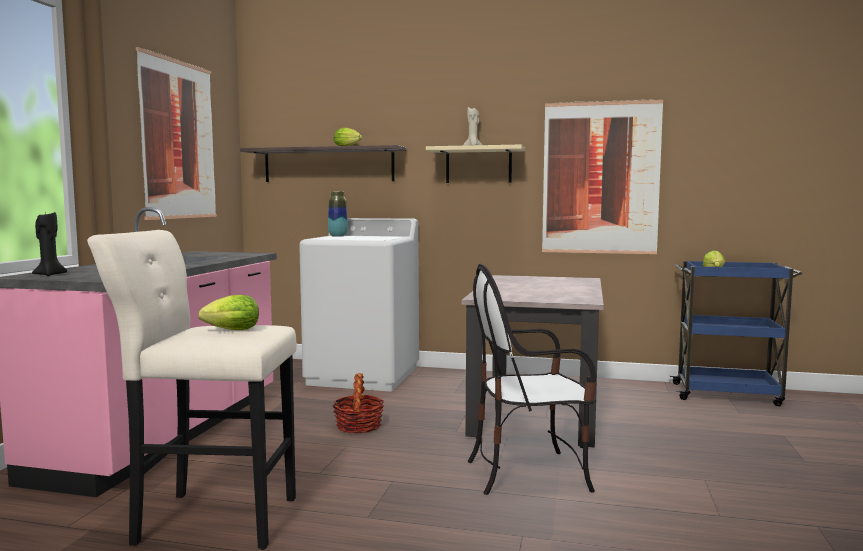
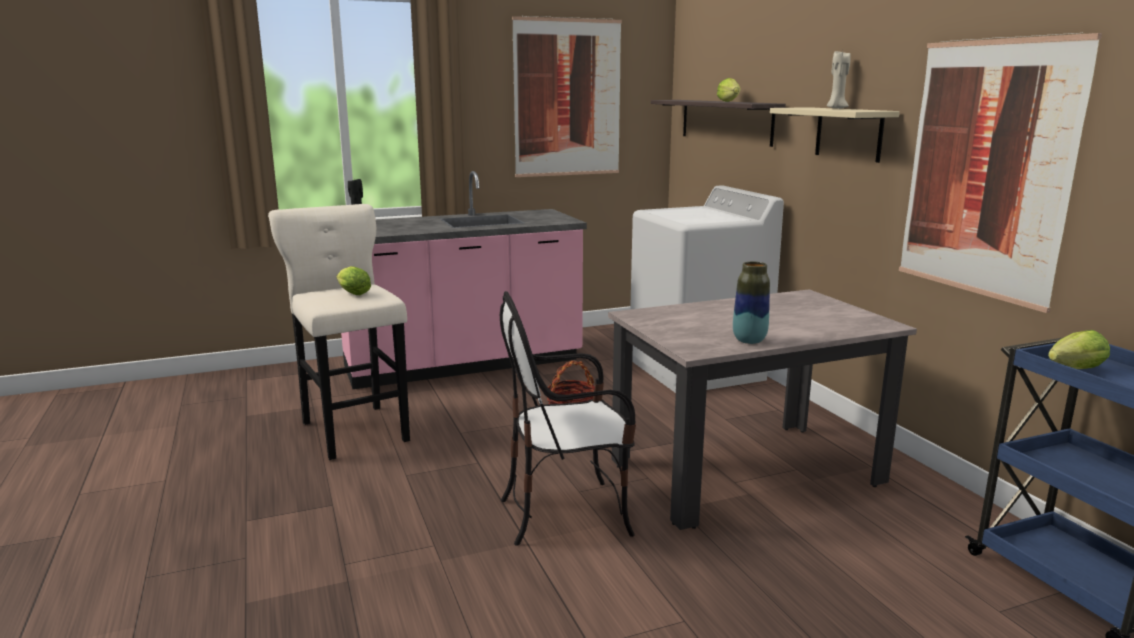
camera: 55 degrees right, 10 degrees up
(338, 236) = (696, 208): vase -> vase (749, 340)
(528, 473) = (566, 514): chair -> chair turned 60 degrees counterclockwise

